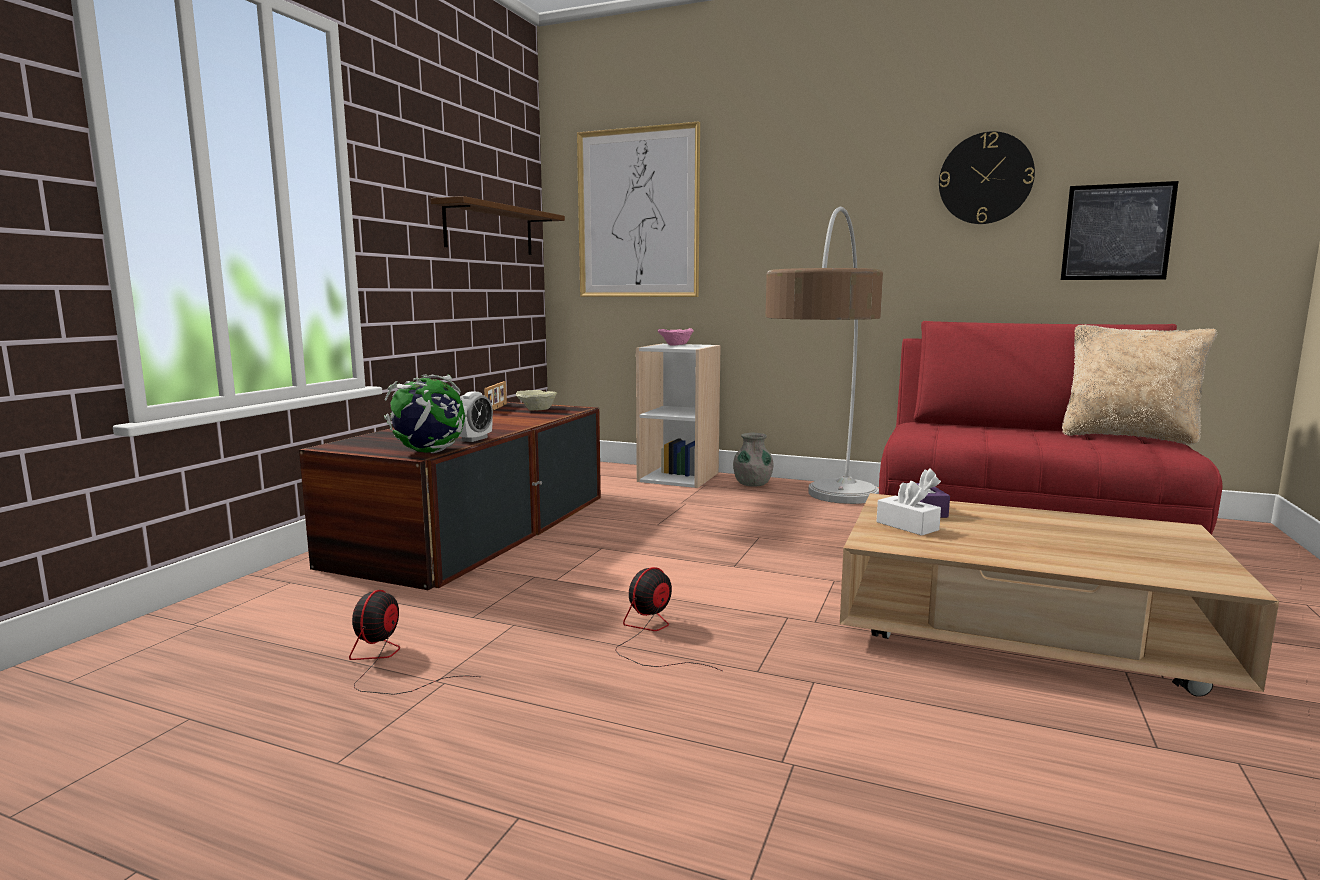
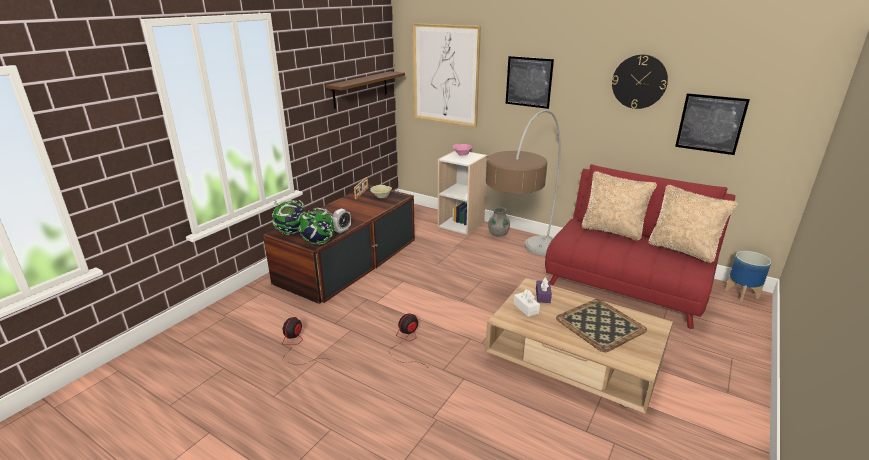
camera: 10 degrees right, 15 degrees up
(365, 445) = (292, 232): none -> globe
(790, 205) = (528, 82): none -> picture
(986, 428) = (612, 232): none -> beige pillow
(1072, 536) = (599, 324): none -> tray
(1225, 526) = (742, 294): none -> planter

